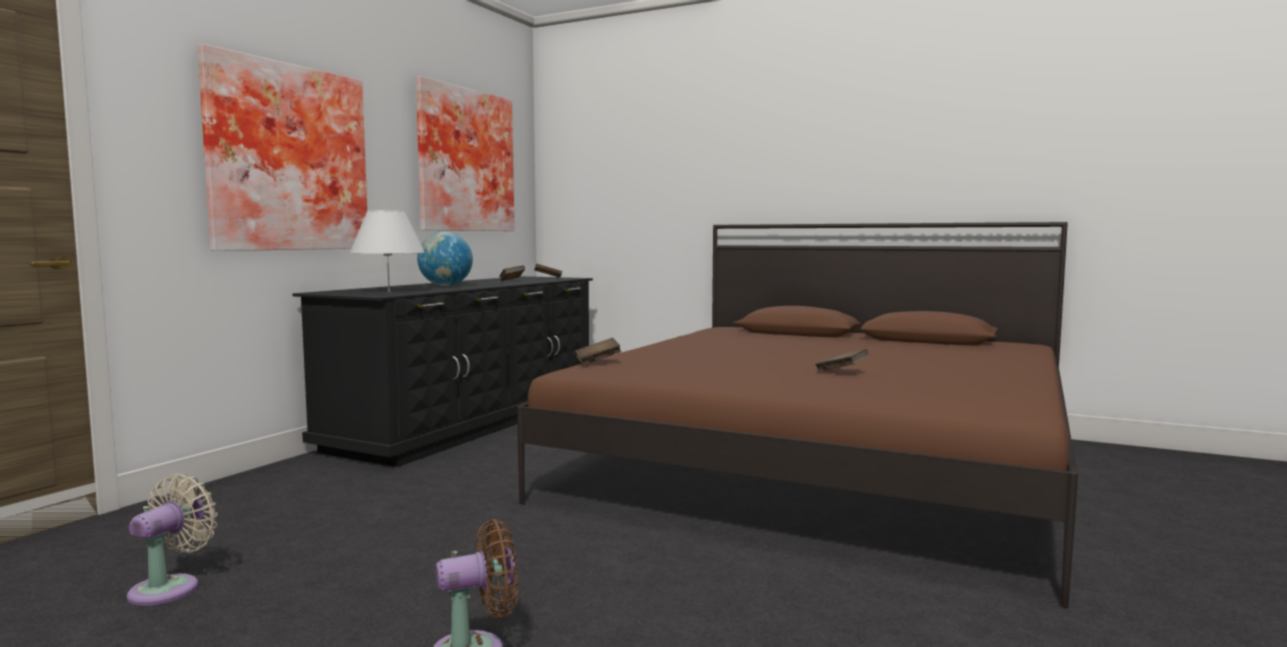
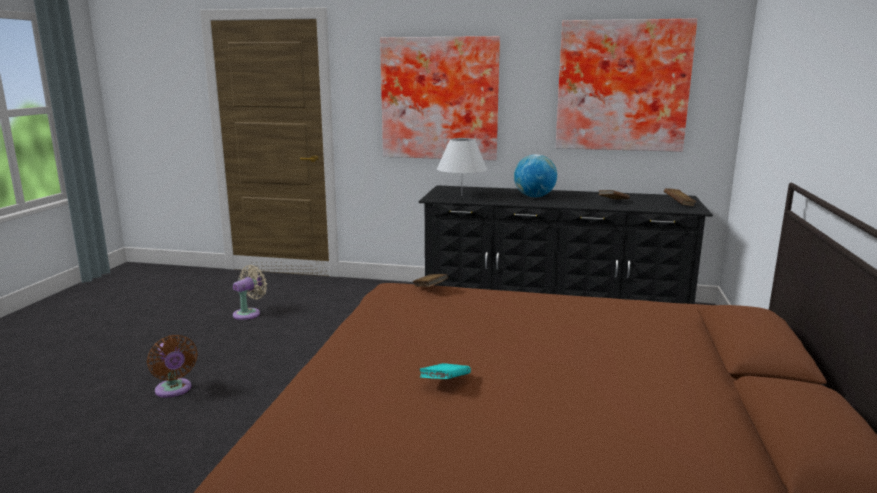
camera: 75 degrees right, 10 degrees up
(170, 588) = (249, 313): beige fan -> beige fan turned 60 degrees counterclockwise
(841, 372) = (445, 383): brown book -> turquoise book

